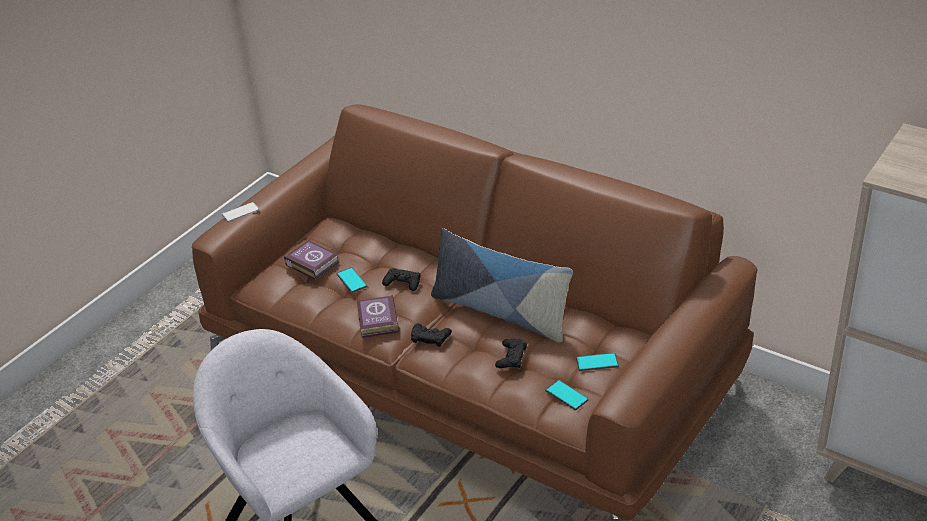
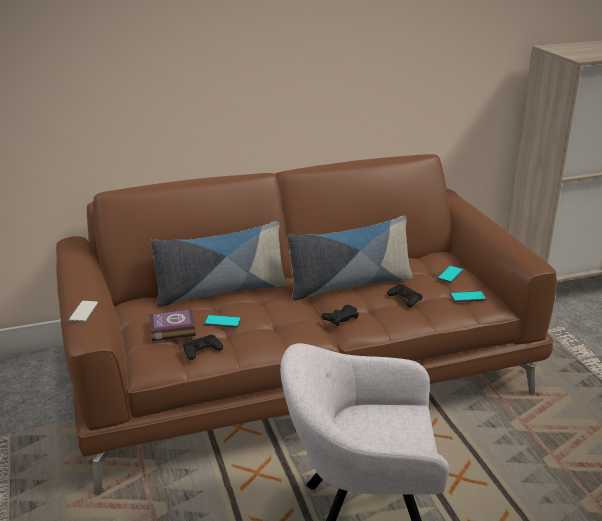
camera: 55 degrees left, 10 degrees down
(377, 321) = (289, 330): book -> none
(400, 250) = (221, 291): none -> pillow
(403, 282) = (260, 303): black game controller -> black game controller (202, 350)

